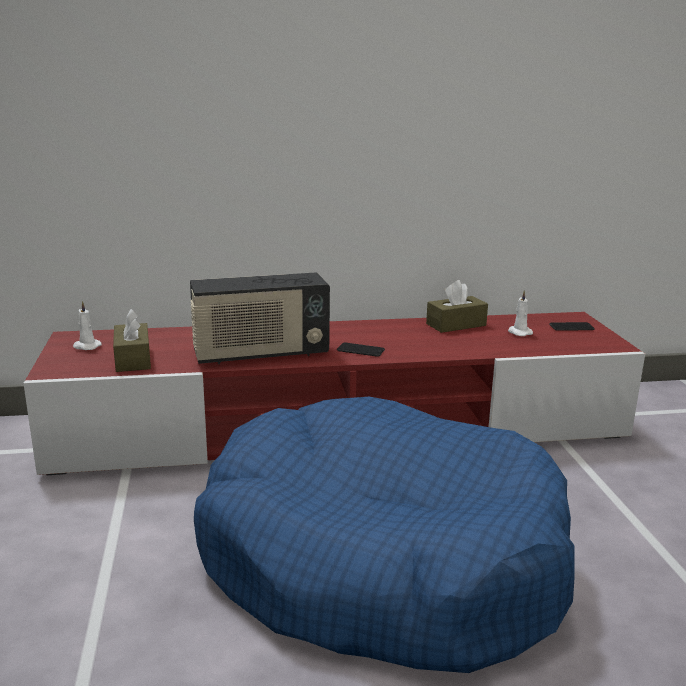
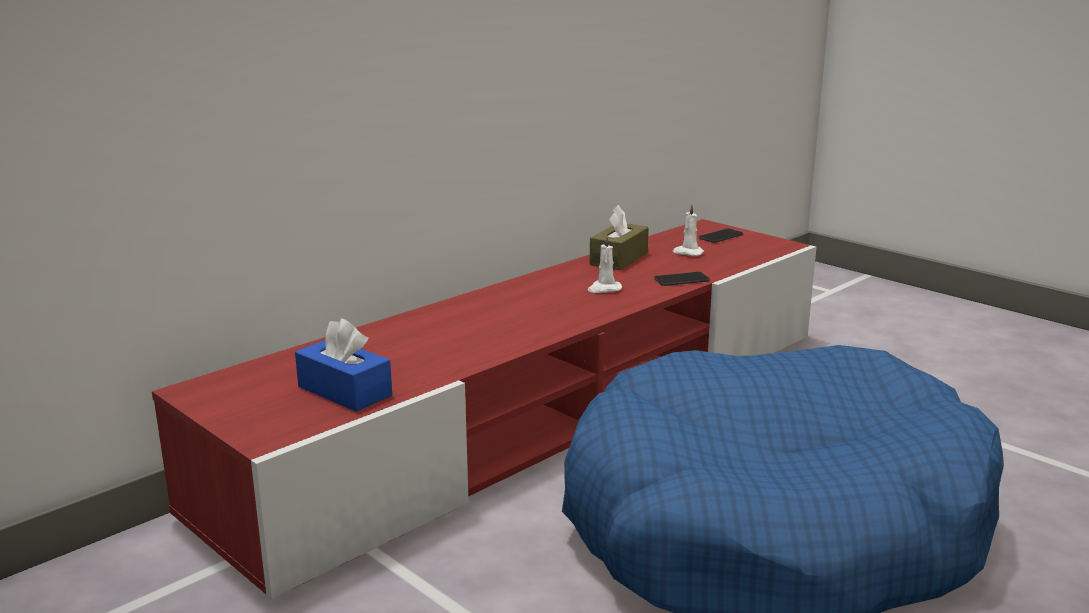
camera: 35 degrees left, 0 degrees up
(86, 346) = (247, 395): white candle -> white candle (604, 289)
(133, 359) = (344, 391): brown tissue box -> blue tissue box
(260, 354) = (485, 342): radio -> none
(360, 350) = (580, 309): phone -> phone (681, 280)

